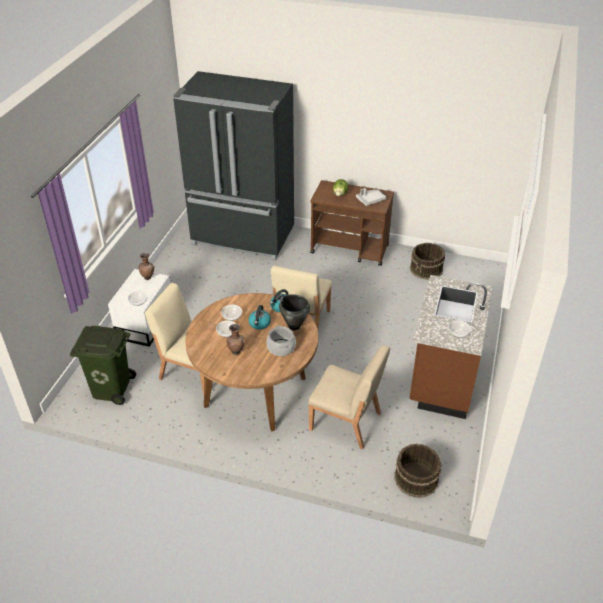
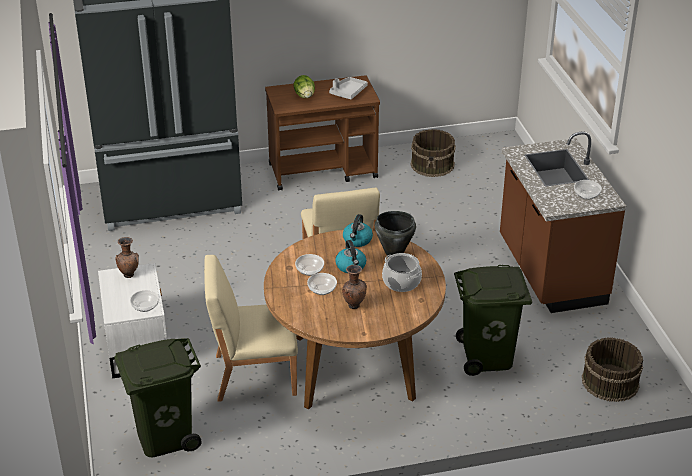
camera: 30 degrees left, 5 degrees down
(346, 422) = (487, 357): beige chair -> green trash can

